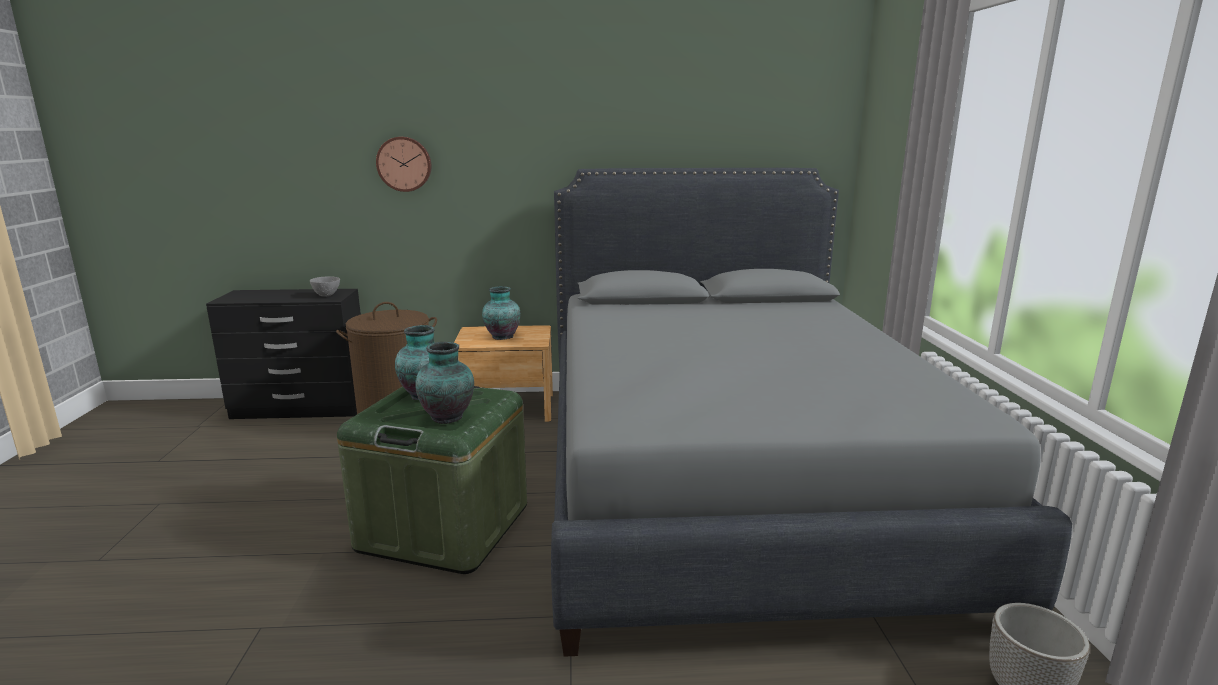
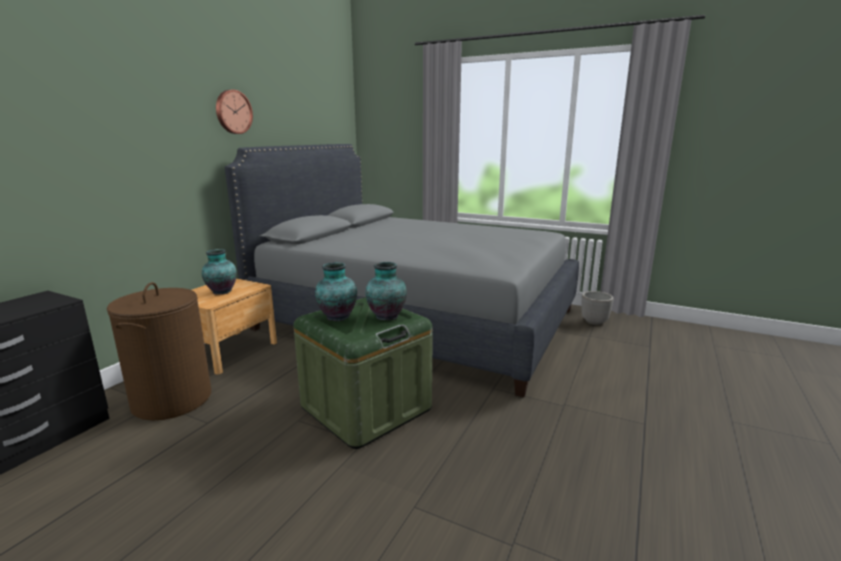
camera: 60 degrees left, 0 degrees up
(326, 295) = (38, 302): grey bowl -> none
(404, 164) = (82, 147): wall clock -> wall clock (233, 112)

